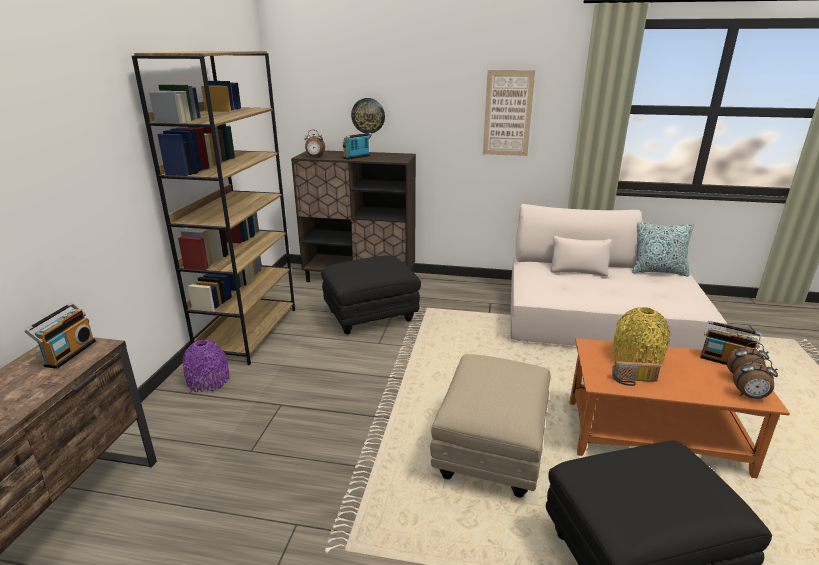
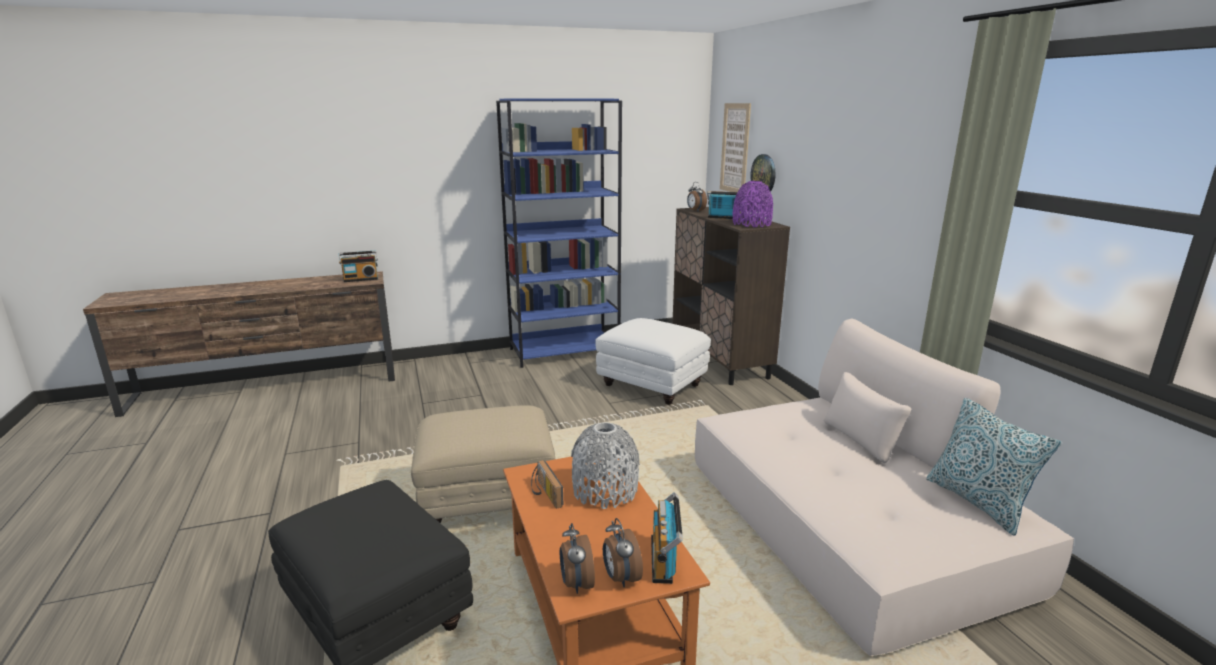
camera: 60 degrees right, 5 degrees down
(208, 381) = (488, 363): purple vase -> purple vase (751, 224)
(248, 332) = (565, 351): brown bookcase -> blue bookcase
(372, 316) = (653, 386): black ottoman -> white ottoman
(508, 113) = (880, 188): picture -> picture (735, 148)
(636, 357) = (605, 490): yellow vase -> grey vase

